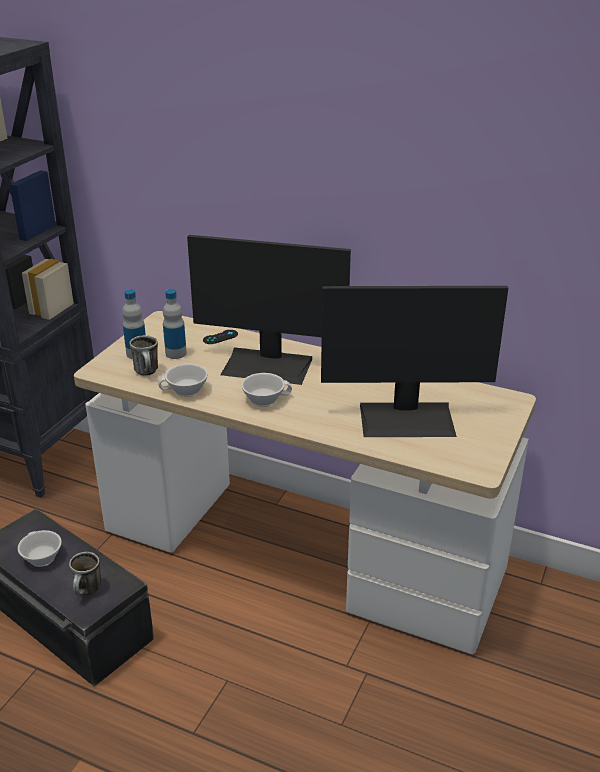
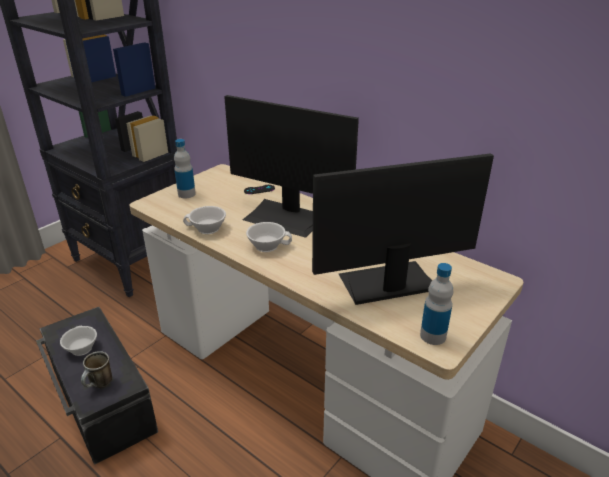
camera: 15 degrees right, 0 degrees up
(148, 373) = (186, 210): mug -> none
(176, 353) = (217, 198): bottle -> bottle (433, 336)
(407, 419) = (387, 283): monitor -> monitor turned 150 degrees clockwise

